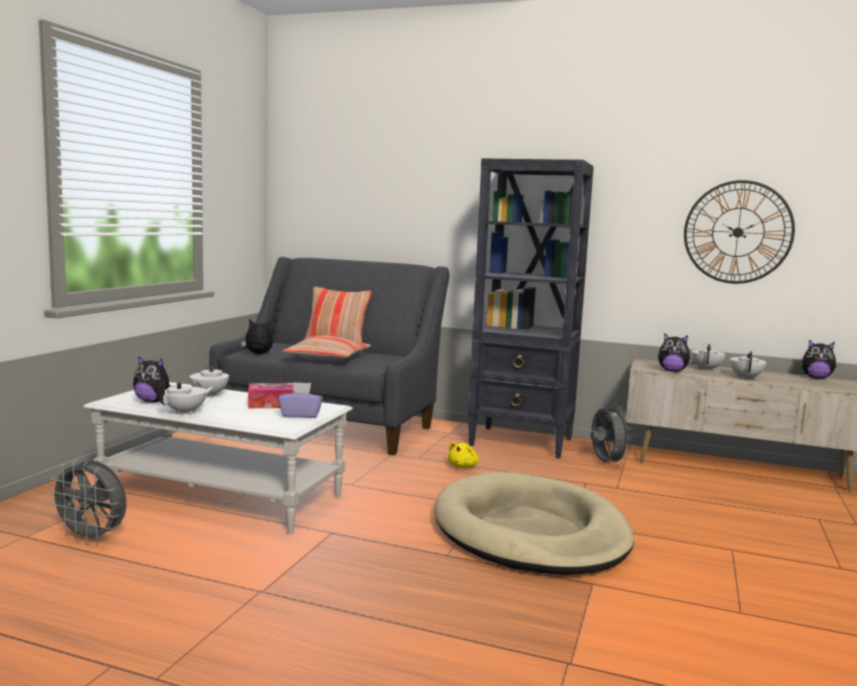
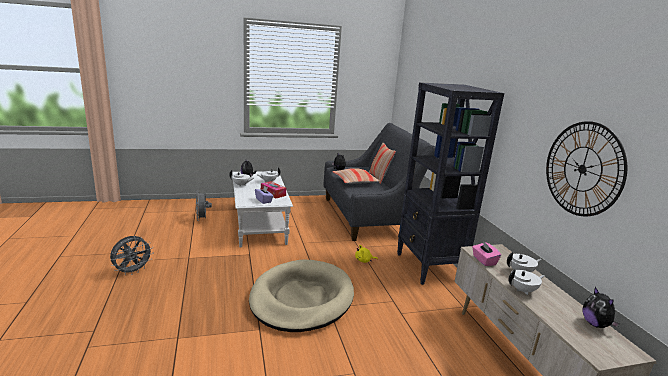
camera: 55 degrees right, 10 degrees up
(605, 463) = (438, 301): grey fan -> grey fan (133, 271)
(672, 371) = (484, 260): plush toy -> pink tissue box

